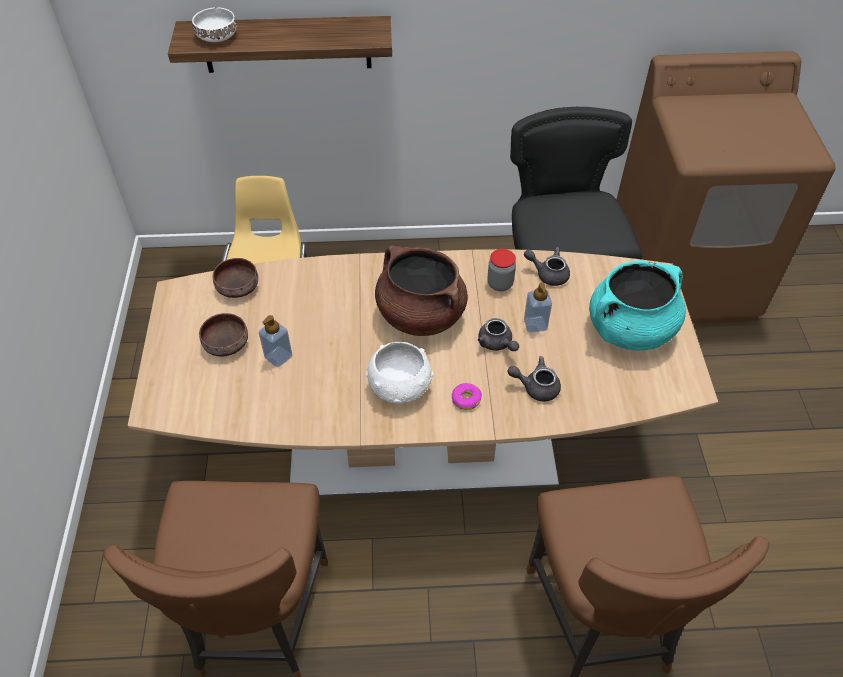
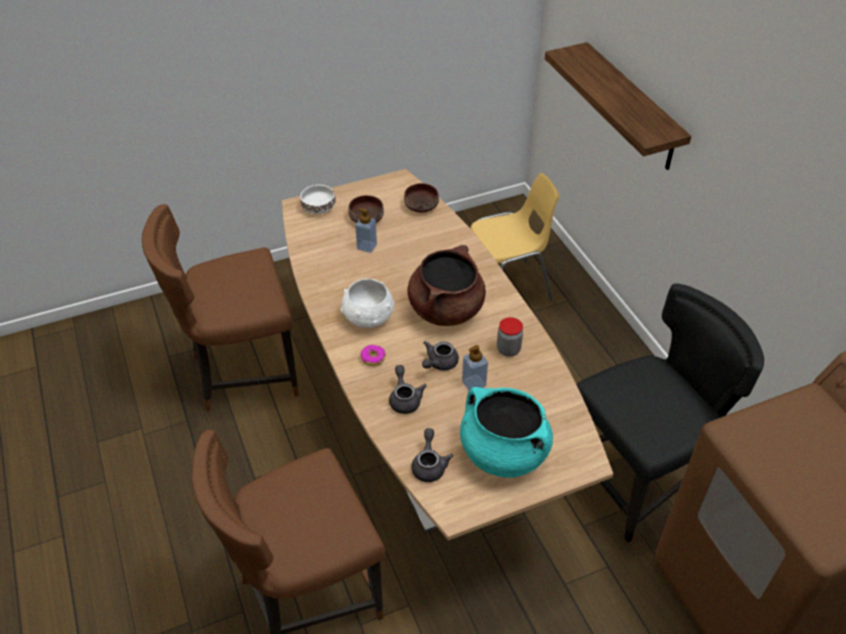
camera: 70 degrees right, 5 degrees down
(216, 36) = (582, 64): white bowl -> white bowl (317, 207)
(548, 273) = (540, 379): grey teapot -> grey teapot (429, 465)

